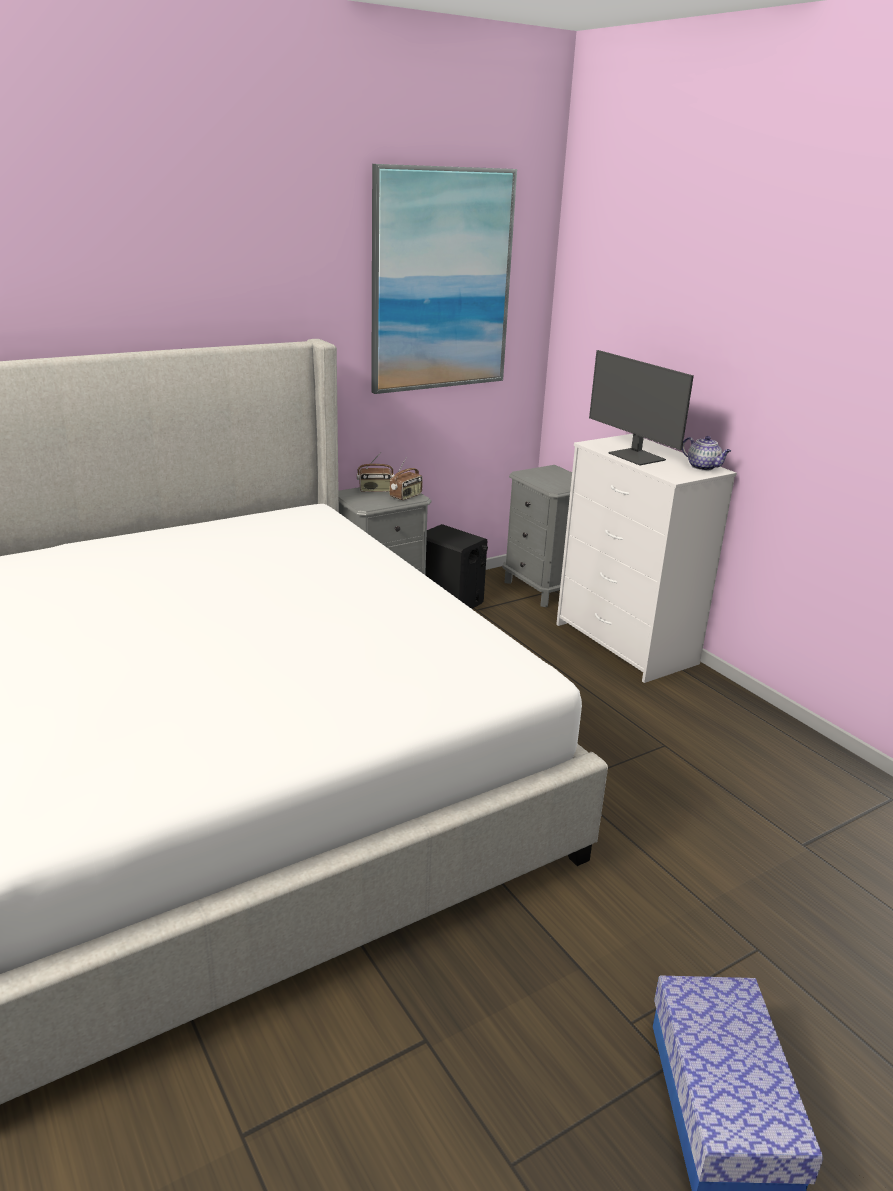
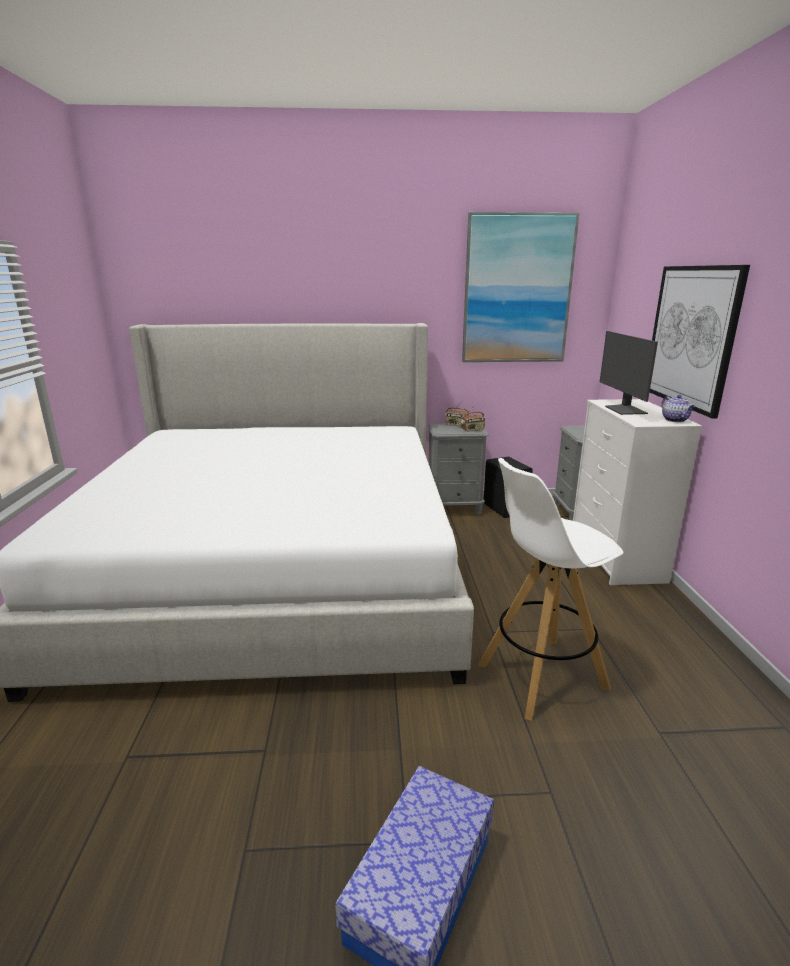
camera: 30 degrees right, 5 degrees down
(656, 822) = (540, 676): none -> white stool
(706, 360) = (691, 337): none -> picture

